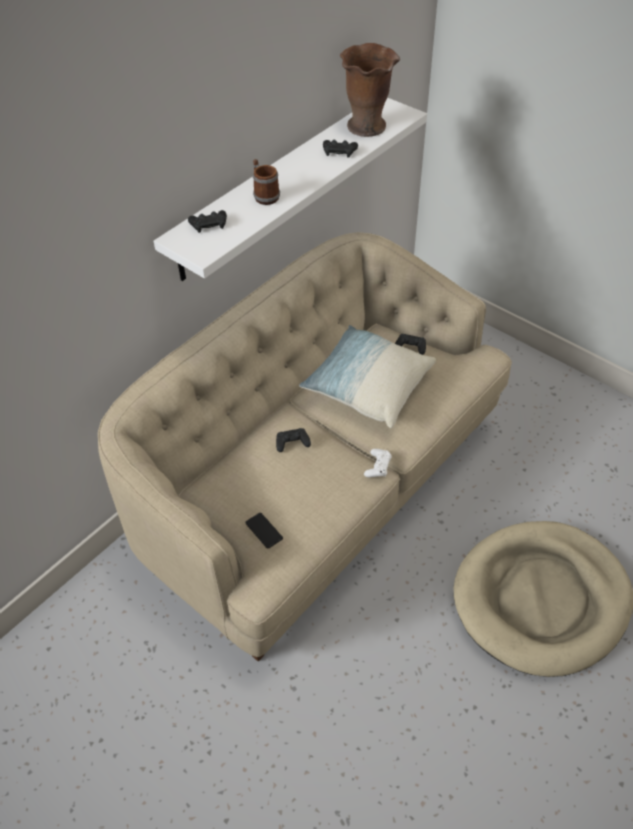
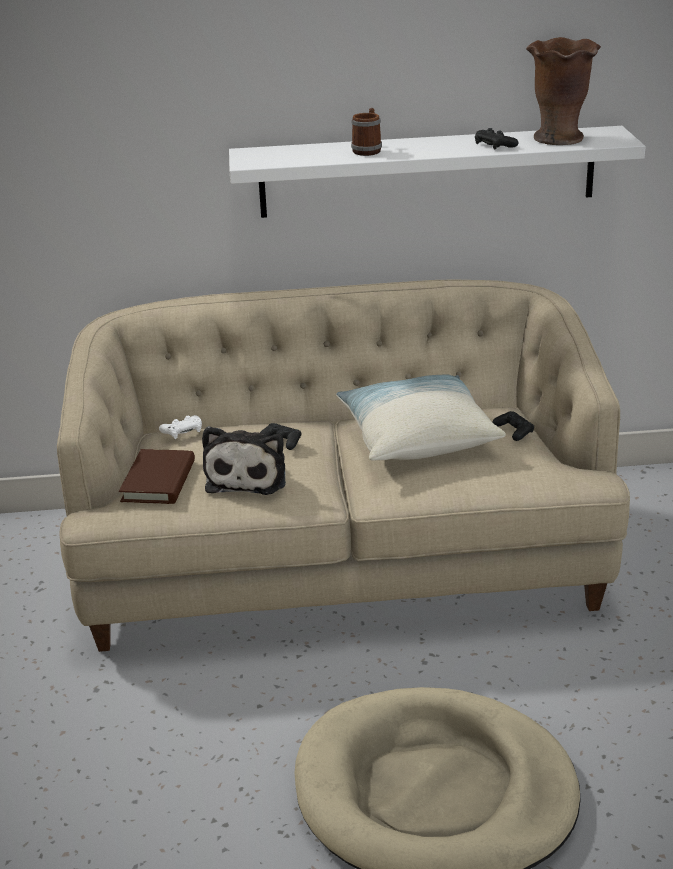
camera: 45 degrees right, 20 degrees down
(209, 225) = (287, 152): black game controller -> none
(264, 531) = (159, 481): phone -> brown book
(313, 486) = (248, 476): none -> plush toy
(378, 466) = (332, 497): white game controller -> white game controller (182, 431)

